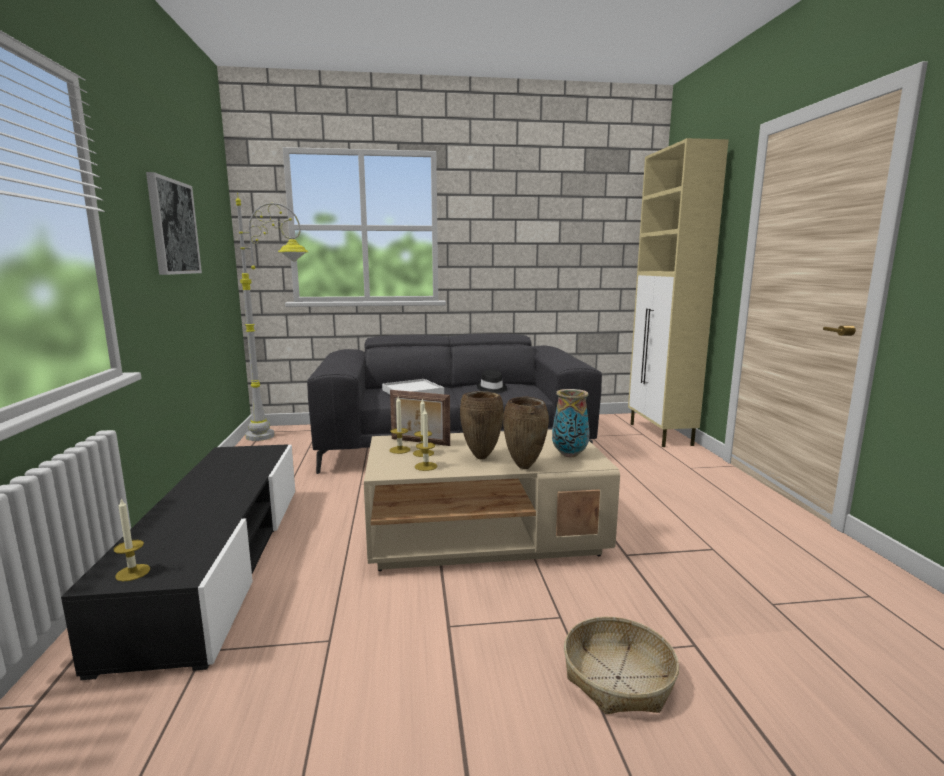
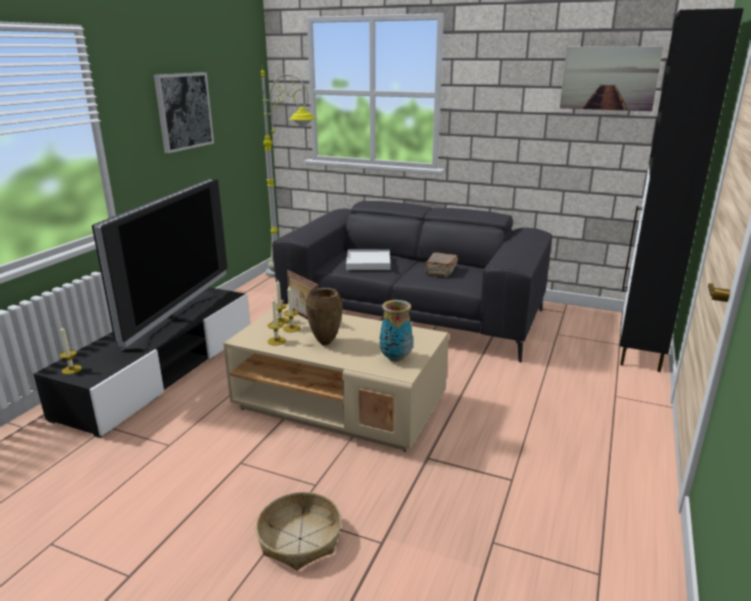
camera: 30 degrees right, 10 degrees up
(223, 484) = (172, 319): none -> television
(492, 389) = (440, 271): black hat -> brown book
(525, 467) = (342, 361): brown vase -> none
(586, 212) = (609, 78): none -> picture
(660, 434) = (640, 349): beige cabinet -> black cabinet

